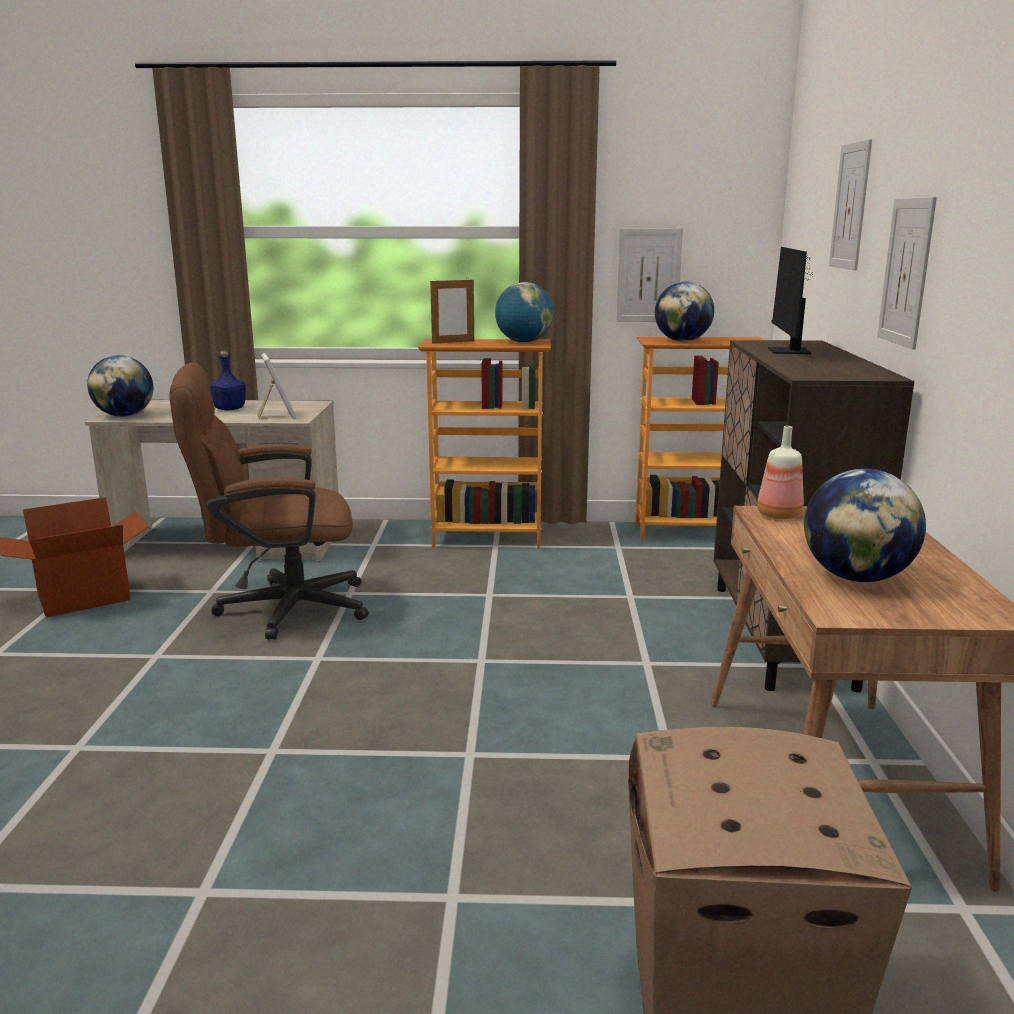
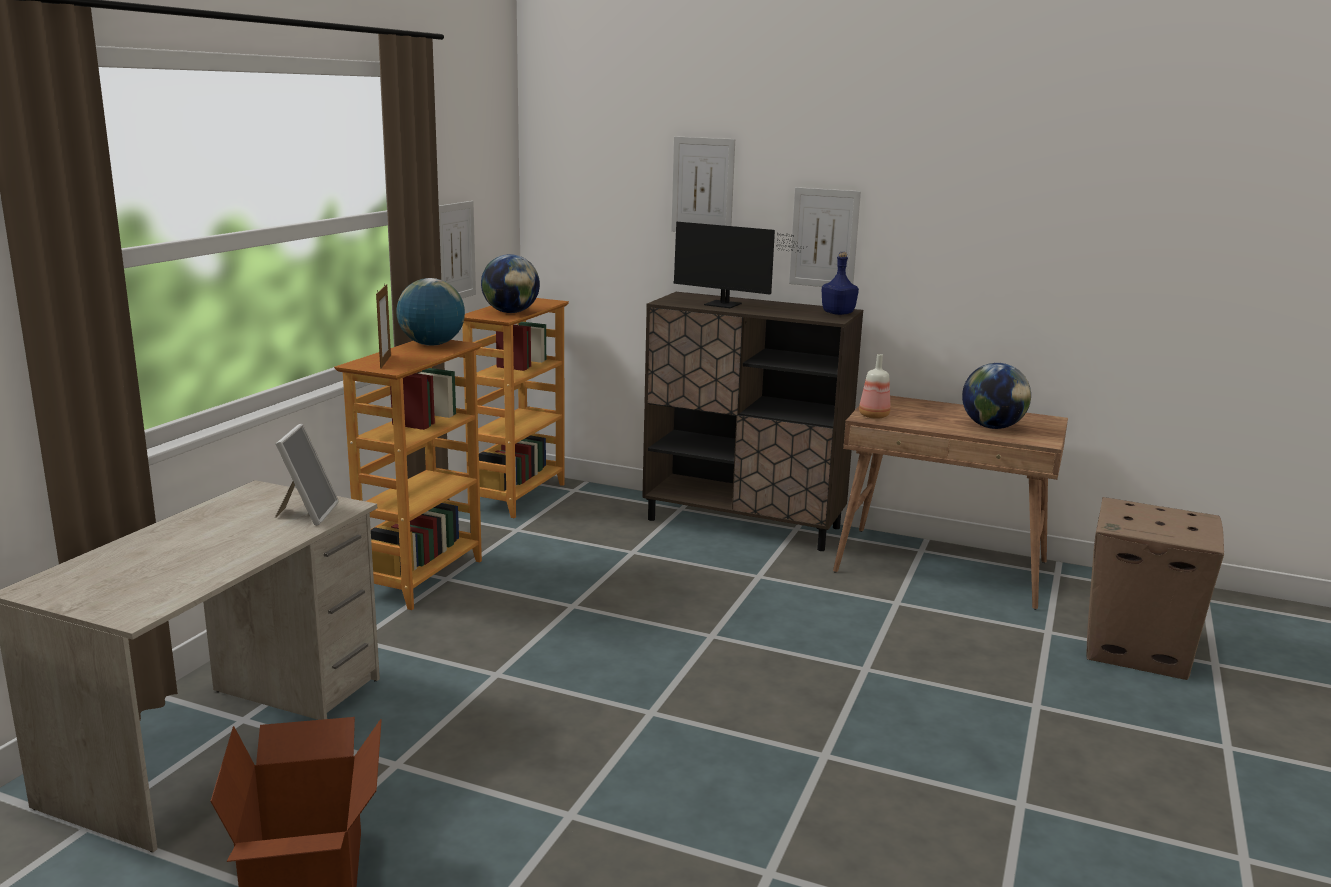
camera: 70 degrees left, 0 degrees up
(124, 416) = (138, 602): globe -> none
(229, 409) = (211, 535): blue bottle -> blue bottle (837, 313)
(277, 415) = (307, 513): picture frame -> picture frame turned 90 degrees clockwise
(278, 608) = (501, 722): brown office chair -> none

